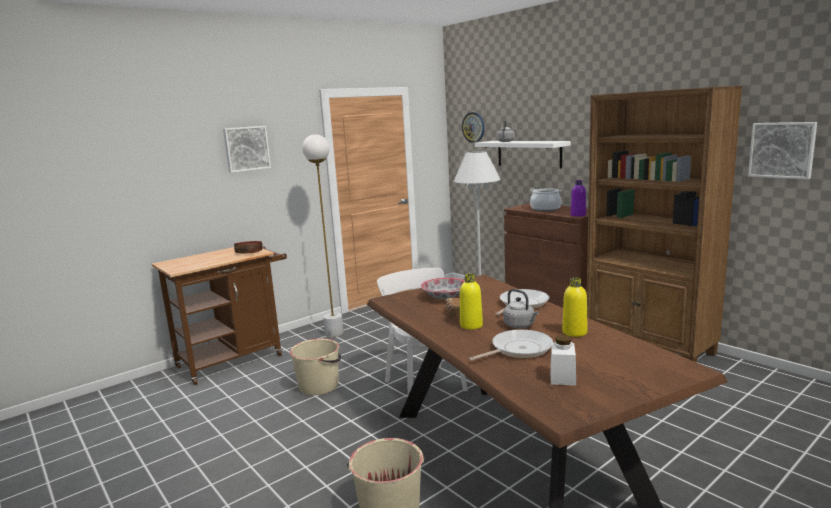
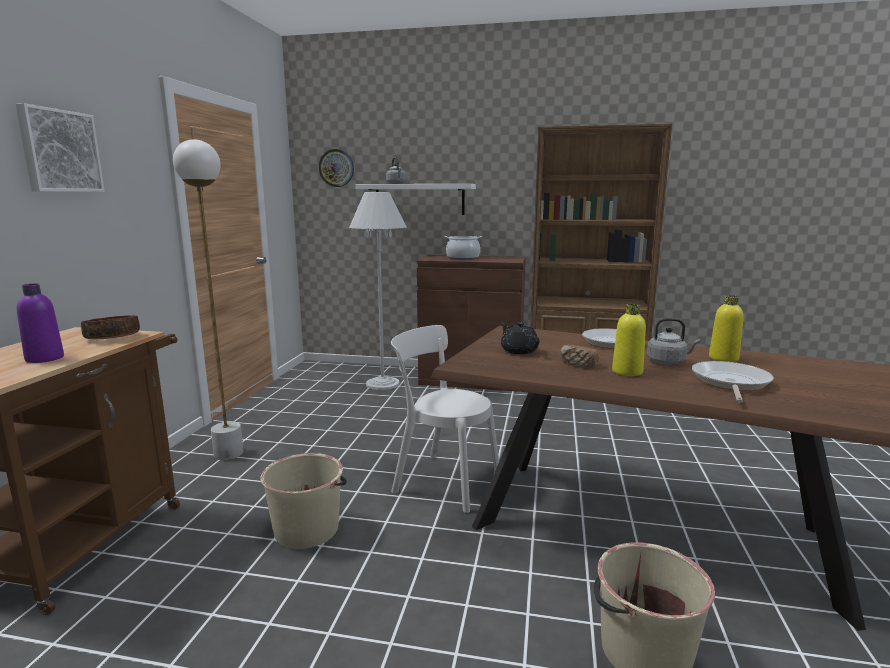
camera: 40 degrees left, 0 degrees up
(444, 296) = (518, 350): bowl -> black teapot
(562, 377) = (832, 397): white jar -> none
(578, 215) = (511, 260): purple bottle -> purple bottle (44, 358)
(782, 150) = (691, 190): picture -> none

